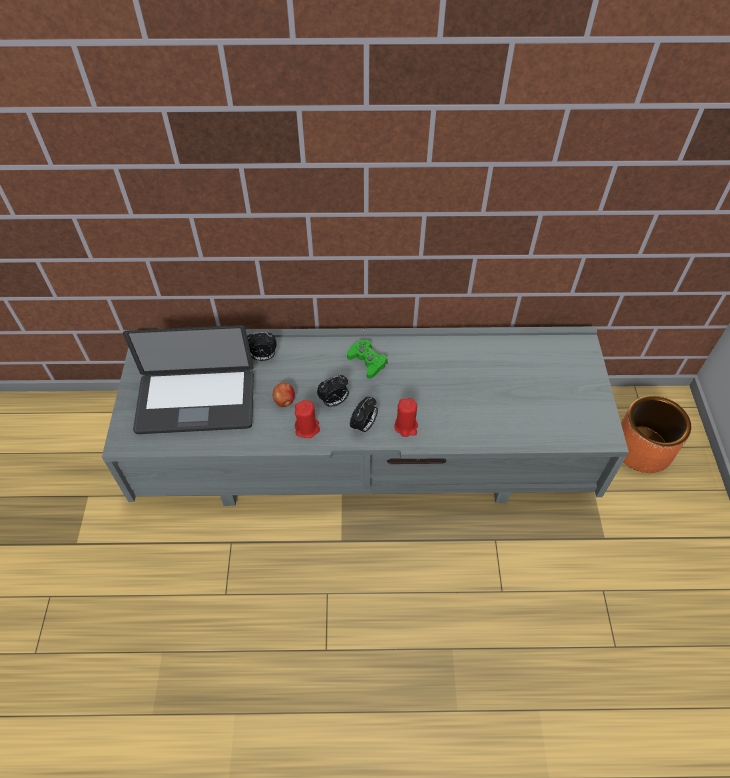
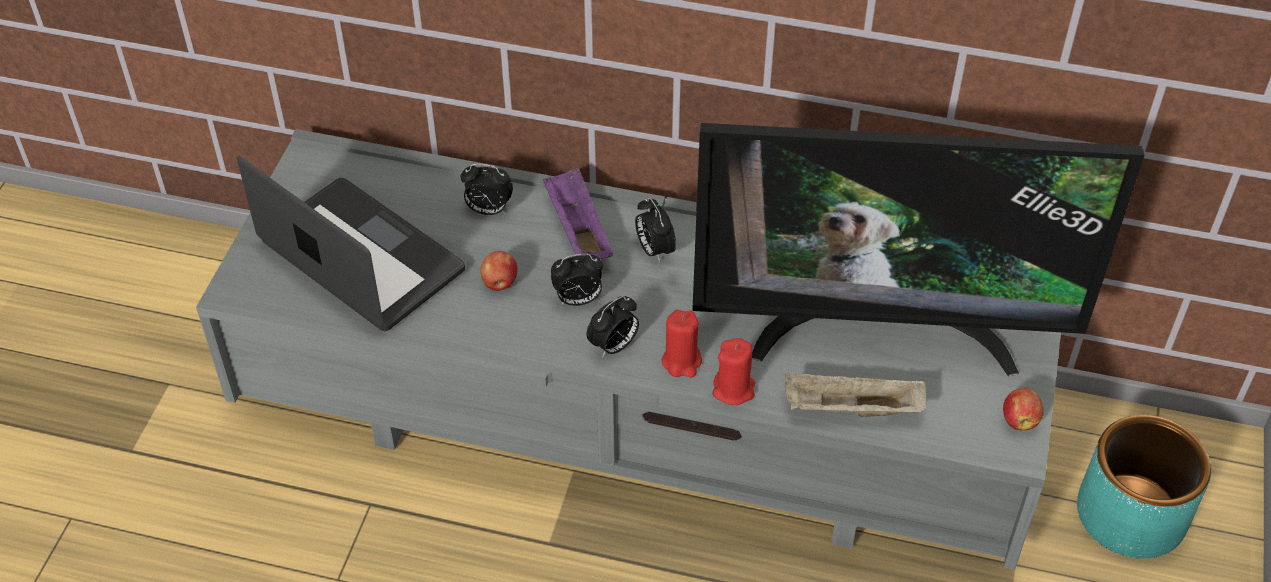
camera: 15 degrees right, 5 degrees down
(196, 402) = (361, 257): laptop -> laptop turned 150 degrees counterclockwise
(307, 428) = (522, 331): red candle -> red candle (733, 390)
(319, 358) = (577, 230): none -> purple tray
(367, 361) = (654, 250): green game controller -> alarm clock
(510, 382) = (882, 329): none -> television
(510, 434) = (850, 410): none -> beige tray
(602, 419) = (1019, 420): none -> apple
(641, 448) = (1130, 514): orange planter -> turquoise planter

